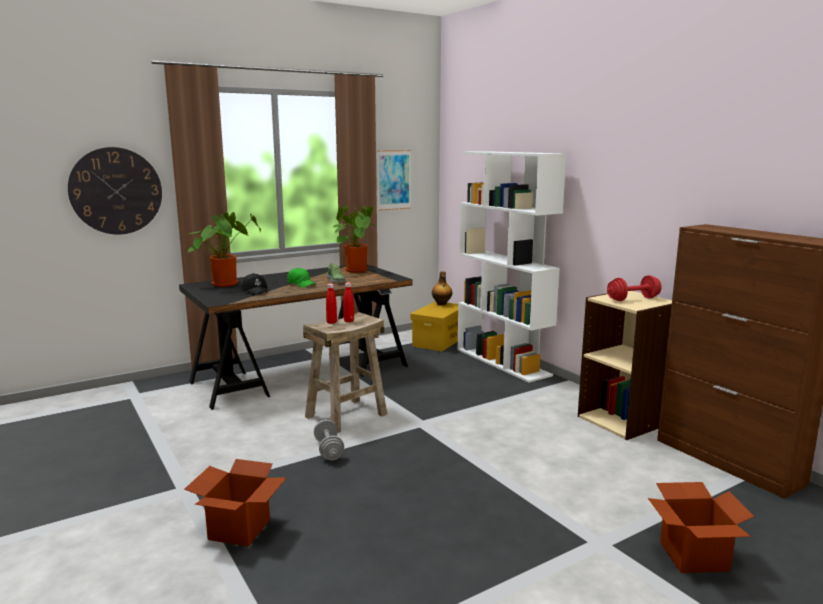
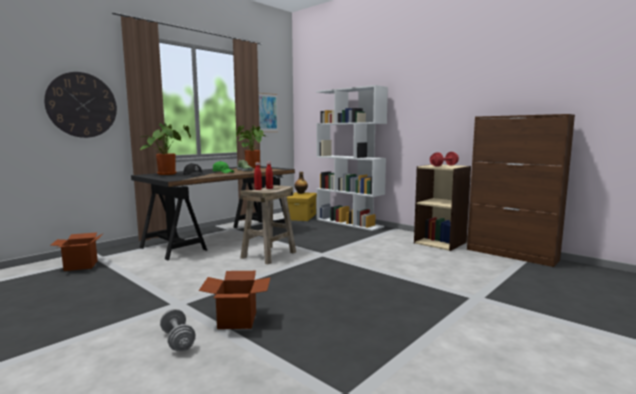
camera: 15 degrees left, 5 degrees down
(329, 450) = (270, 272): grey dumbbell -> grey dumbbell (178, 340)
(693, 556) = (532, 297): cardboard box -> cardboard box (81, 266)

